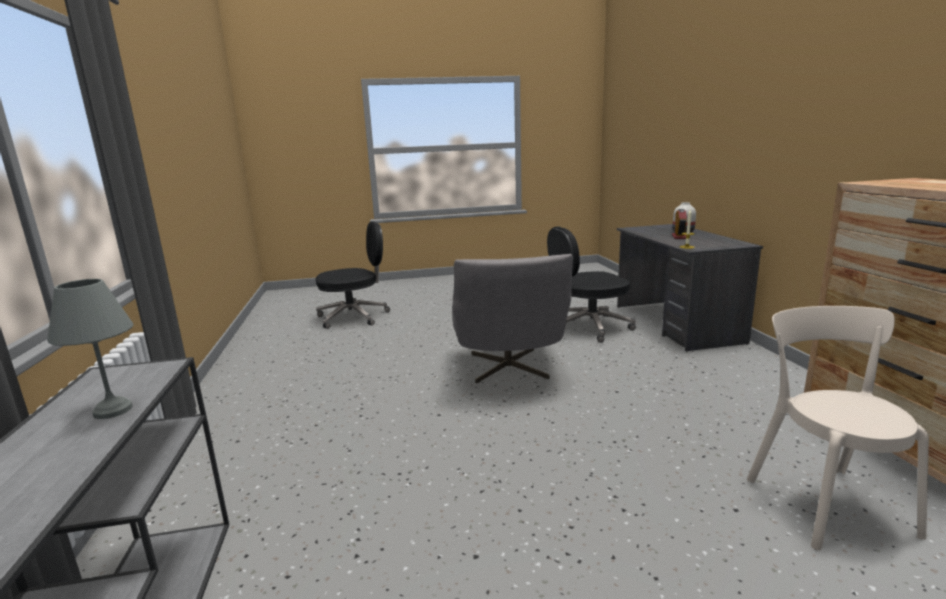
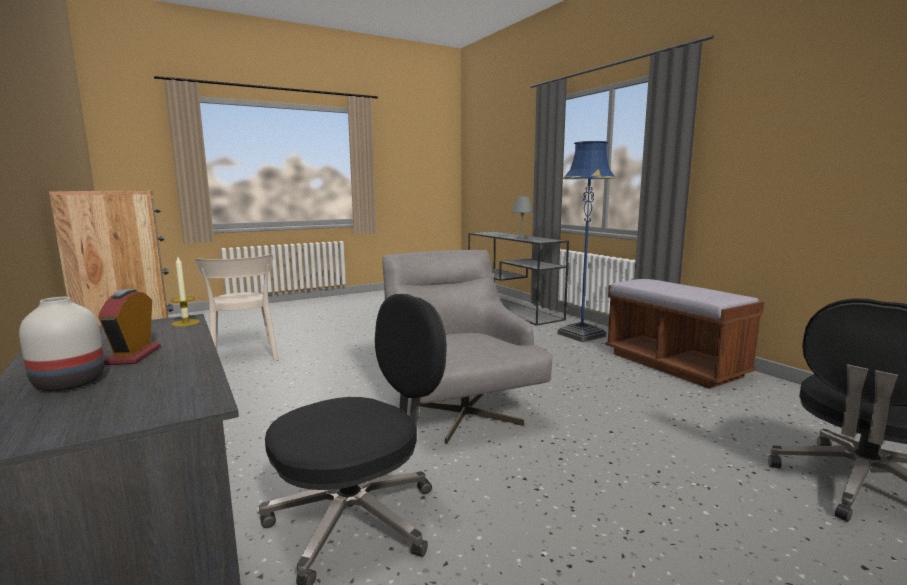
camera: 160 degrees right, 5 degrees down
(223, 468) = (581, 335): none -> blue floor lamp
(252, 390) = (674, 365): none -> brown bench

